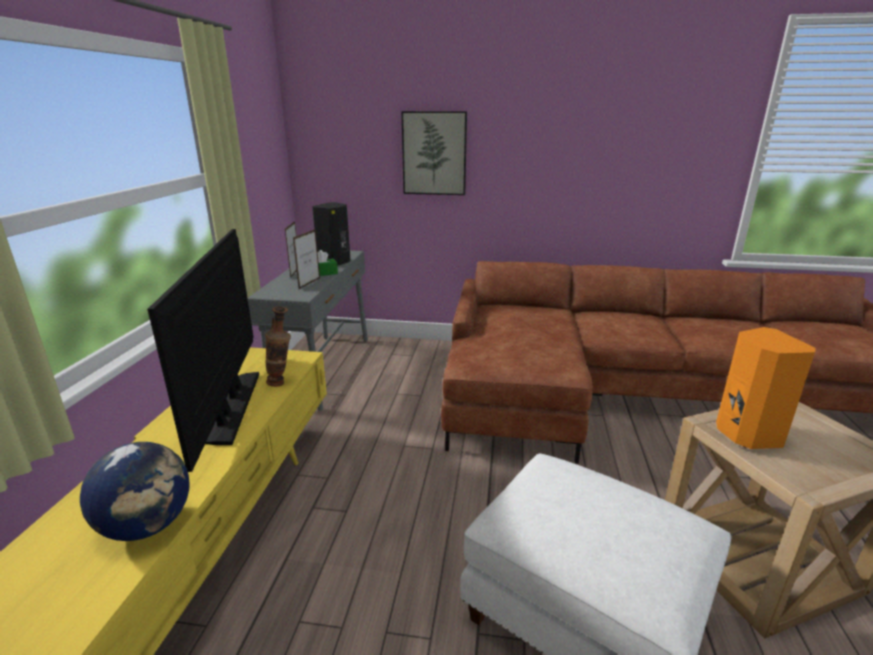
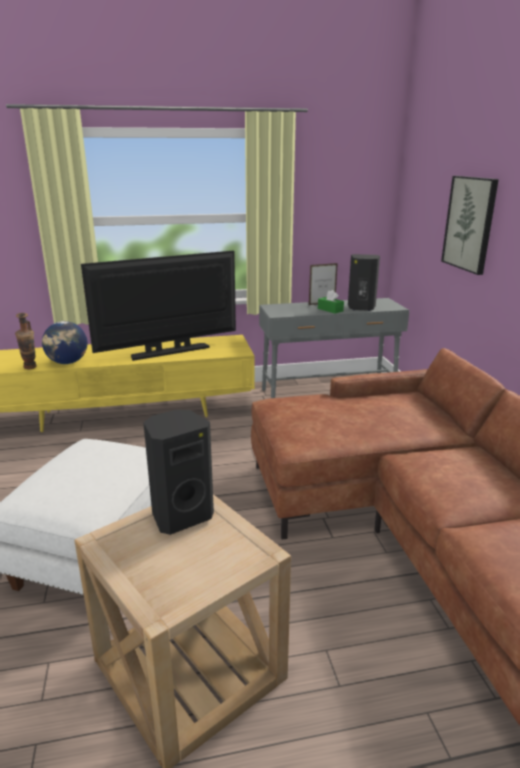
camera: 70 degrees right, 0 degrees up
(281, 383) = (203, 355): vase -> vase (30, 368)
(309, 283) = (303, 311): picture frame -> none
(745, 434) = (181, 515): orange speaker -> black speaker

